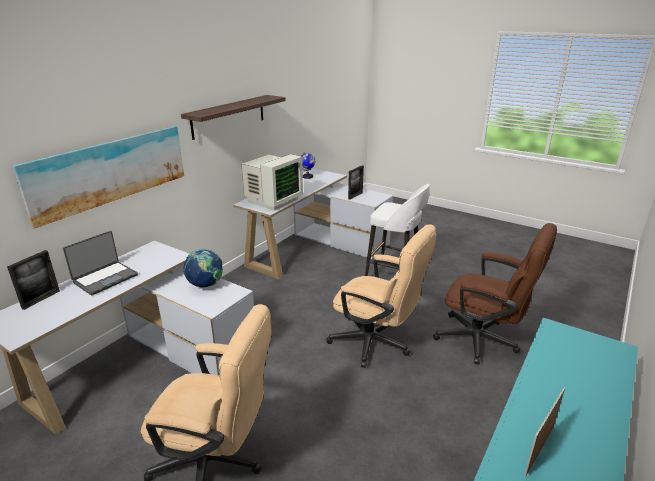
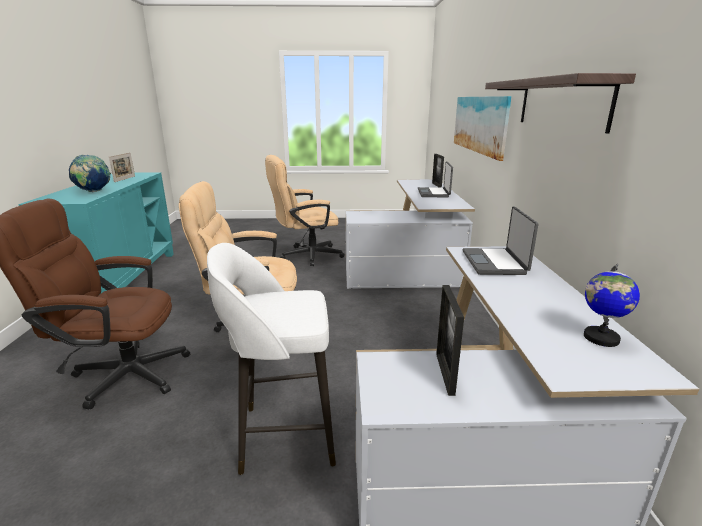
camera: 145 degrees right, 5 degrees down
(206, 285) = (385, 218): globe -> globe (93, 192)
(272, 200) = (495, 263): monitor -> laptop

